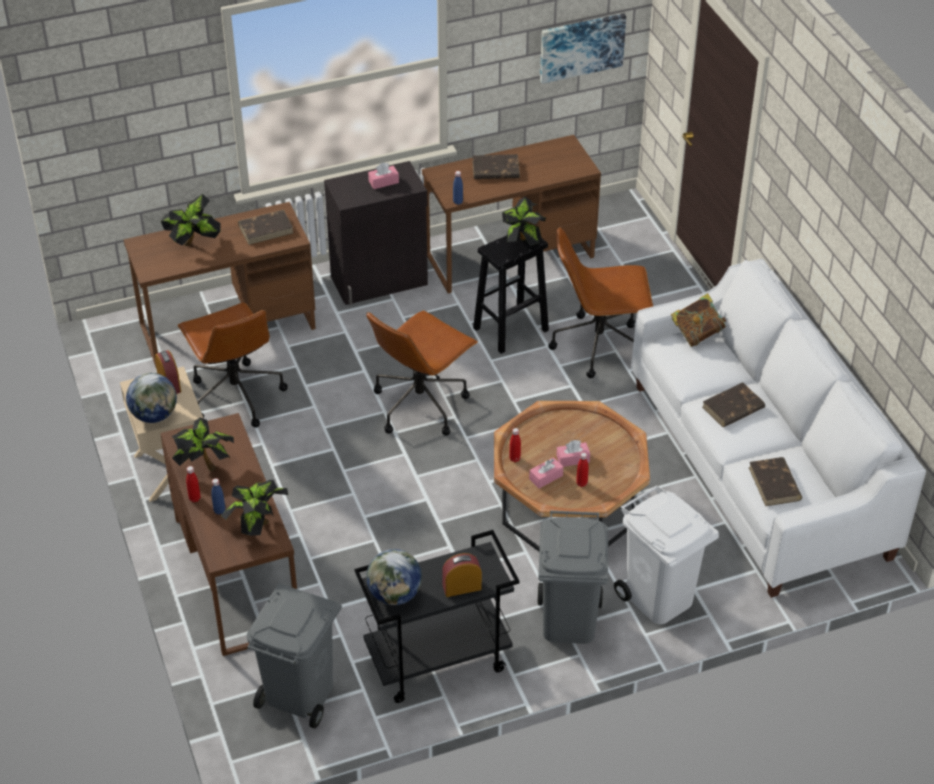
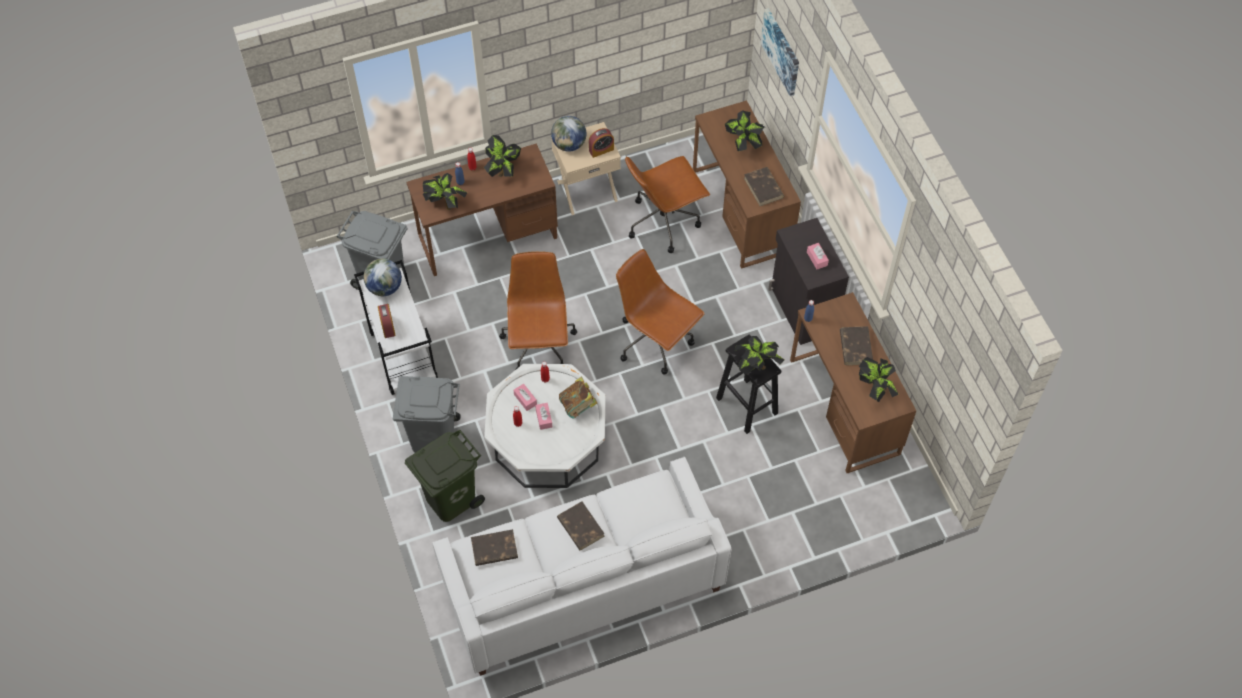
camera: 90 degrees right, 15 degrees up
(437, 662) = (402, 356): black cart -> white cart
(550, 159) = (875, 390): none -> potted plant
(568, 504) = (547, 441): brown coffee table -> white coffee table
(581, 46) = (955, 374): picture -> picture (781, 51)
(599, 345) = (729, 472): brown office chair -> brown office chair (539, 345)
(658, 598) = (450, 498): white trash can -> green trash can
(697, 334) = (671, 508): book -> book (578, 406)

